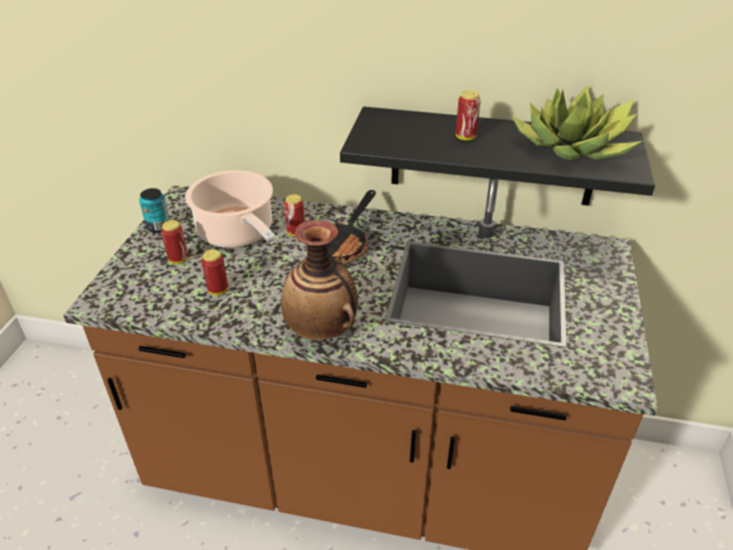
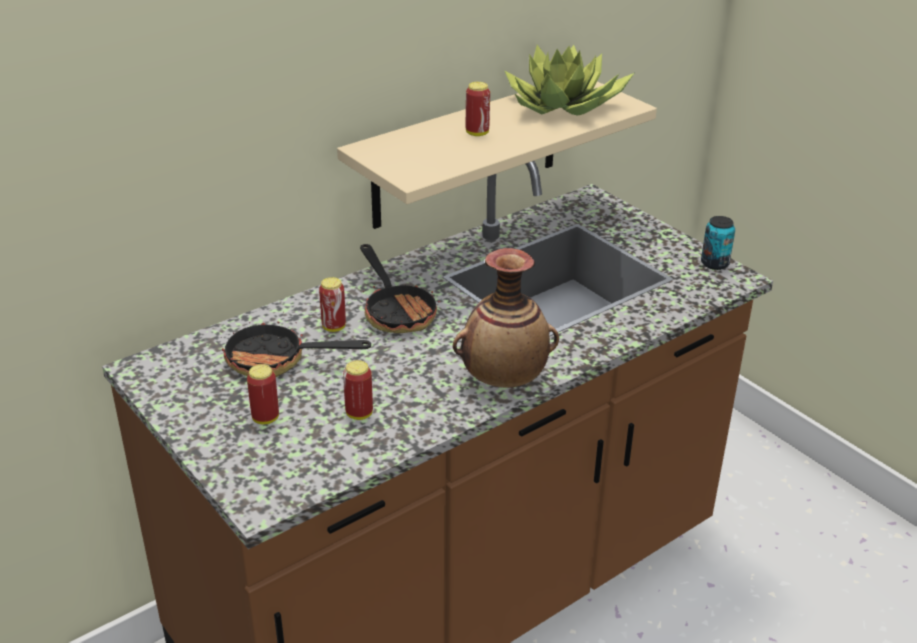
camera: 50 degrees left, 5 degrees down
(158, 227) = (179, 408): can -> can (714, 263)
(237, 233) = (277, 361): cooking pot -> frying pan
(492, 157) = (466, 152): black shelf -> beige shelf

